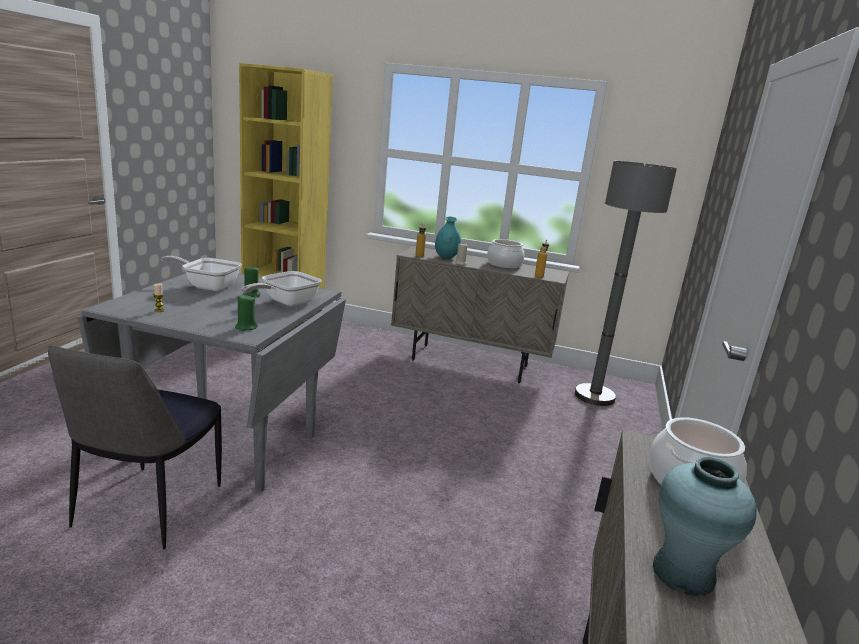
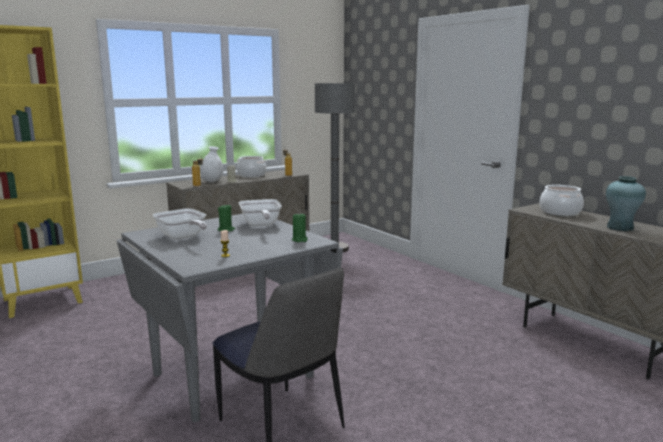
camera: 50 degrees left, 5 degrees down
(208, 286) = (183, 237): frying pan -> frying pan turned 90 degrees counterclockwise
(446, 257) = (212, 181): turquoise vase -> white vase

